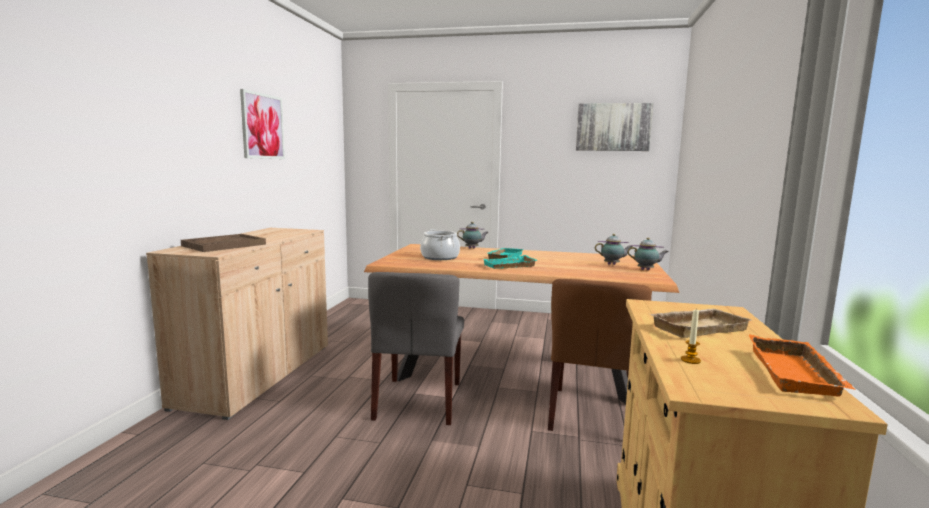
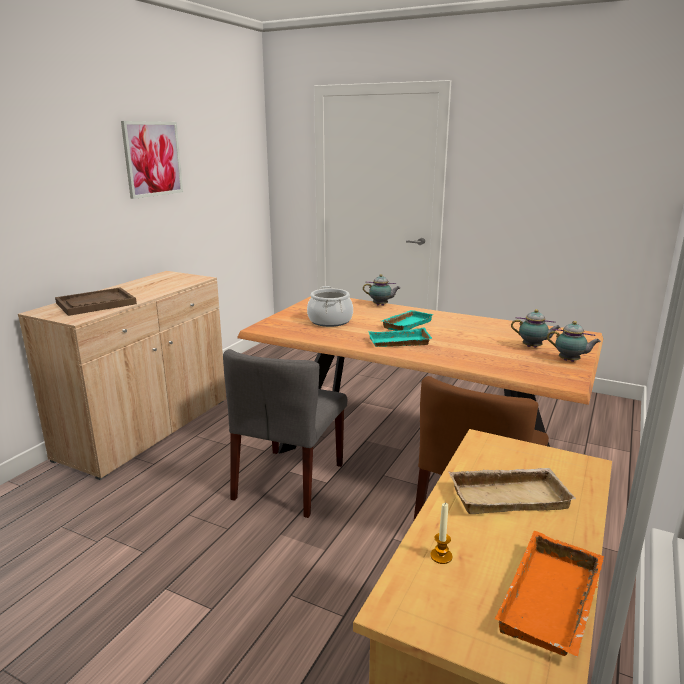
camera: 15 degrees right, 10 degrees up
(613, 127) = (595, 142): picture -> none

